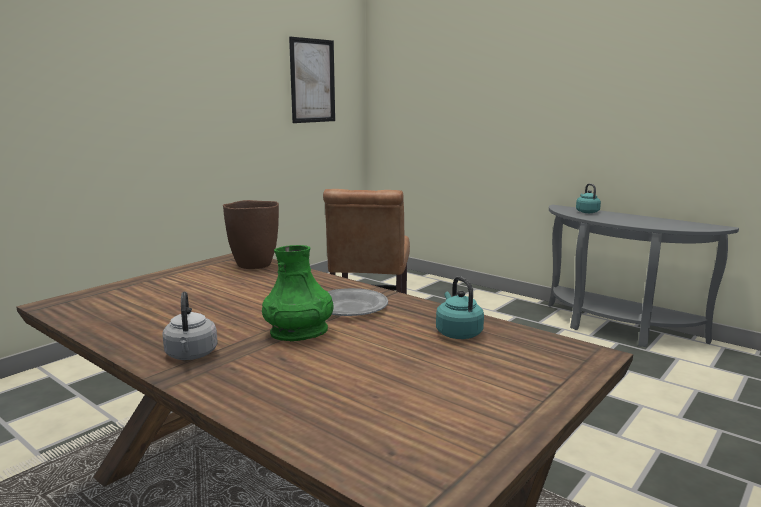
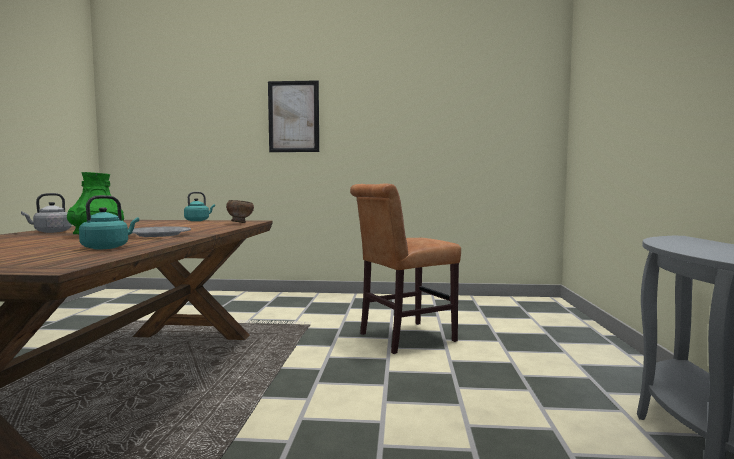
camera: 55 degrees right, 10 degrees down
(254, 265) = (240, 223): brown vase -> brown bowl
(312, 81) = (491, 115): picture -> picture (293, 116)
(586, 212) = (696, 242): turquoise kettle -> turquoise kettle (198, 220)

